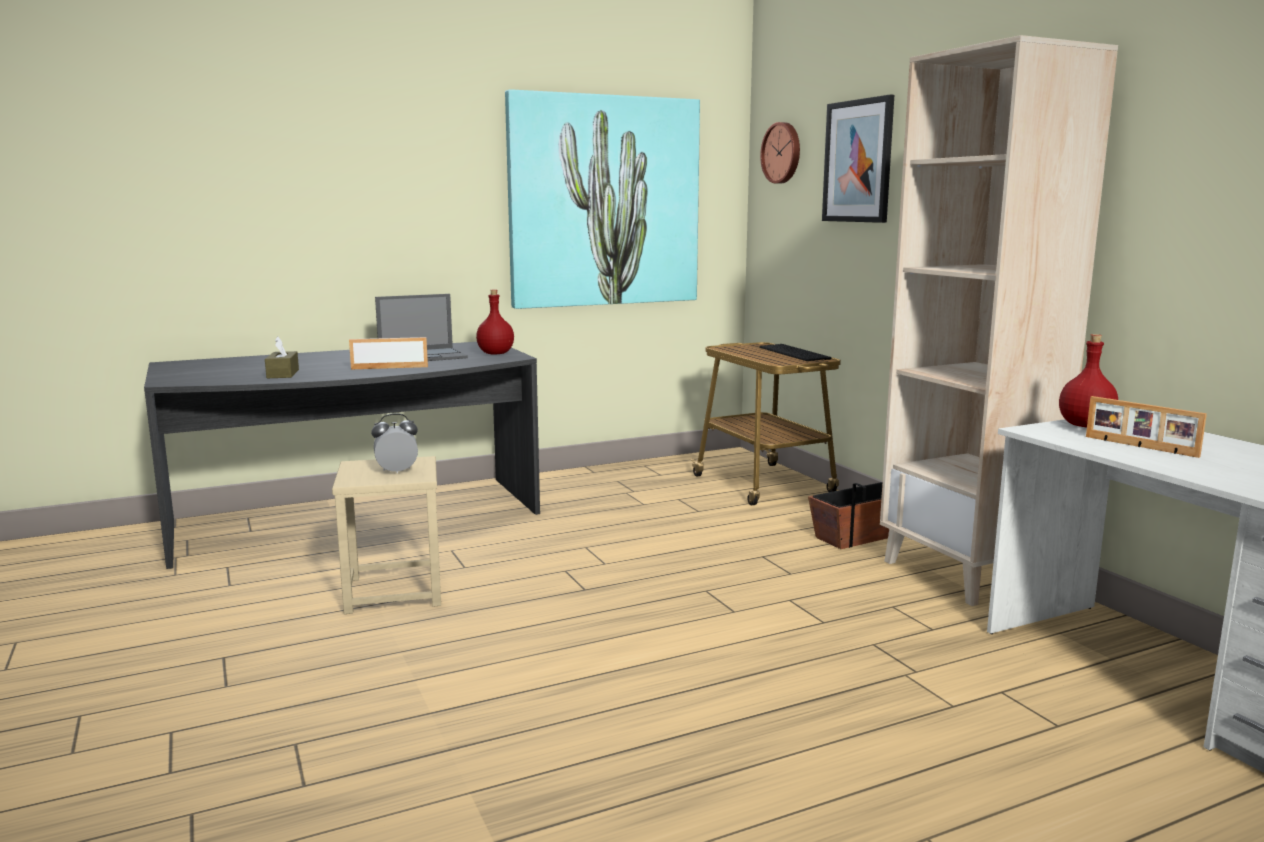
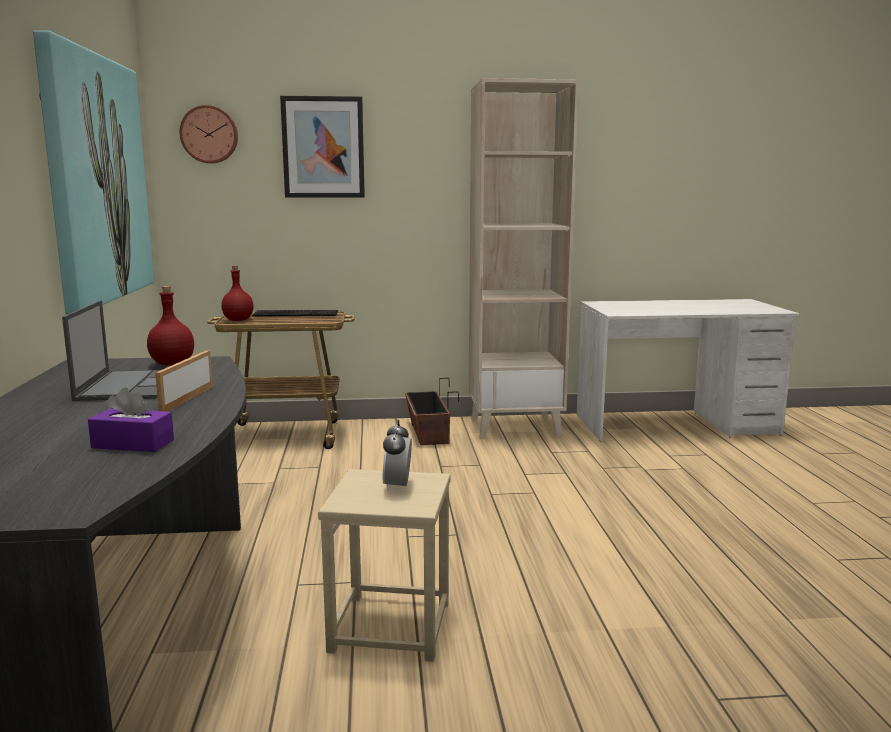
camera: 70 degrees left, 0 degrees up
(283, 374) = (133, 444): brown tissue box -> purple tissue box
(1086, 425) = (610, 307): red bottle -> red bottle (238, 320)
(1140, 446) = (659, 309): picture frame -> none

